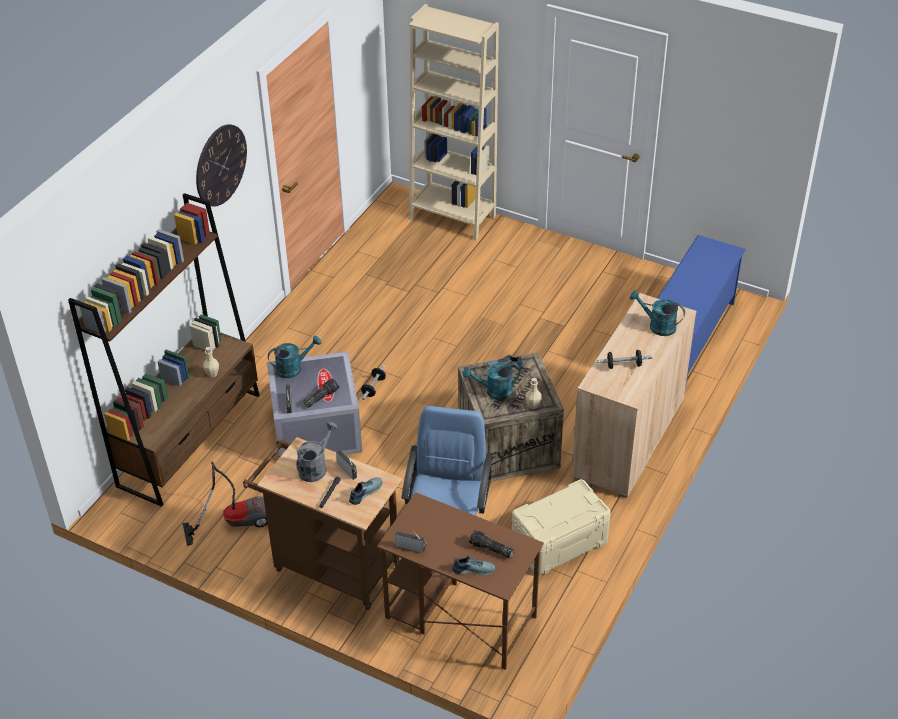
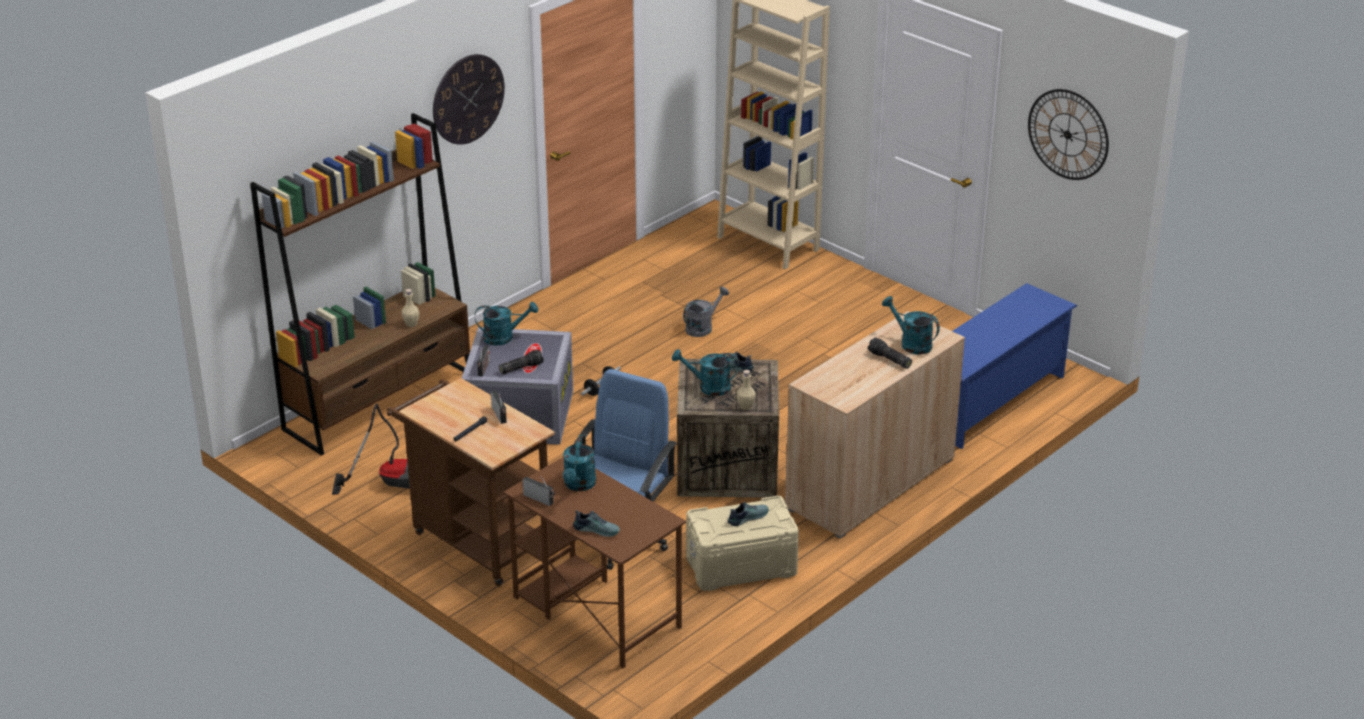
camera: 15 degrees right, 10 degrees down
(316, 467) = (467, 406): grey watering can -> grey watering can (702, 327)
(365, 492) = (508, 436): shoe -> shoe (747, 517)
(438, 525) = (579, 485): none -> turquoise watering can
(491, 550) = (624, 516): flashlight -> flashlight (889, 360)
(623, 365) = (852, 372): dumbbell -> none
(732, 115) = (1068, 134): none -> wall clock

